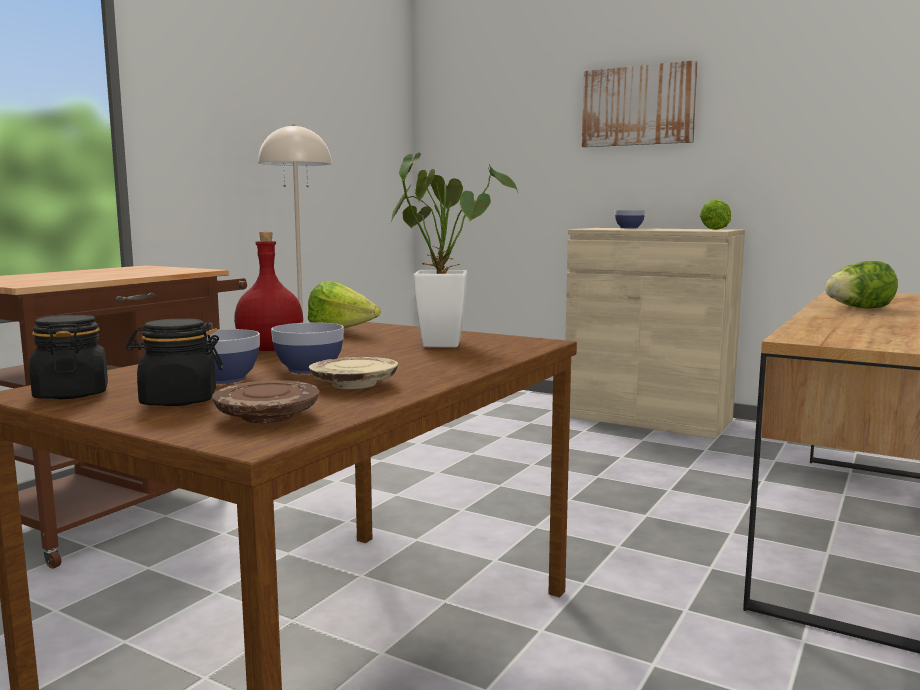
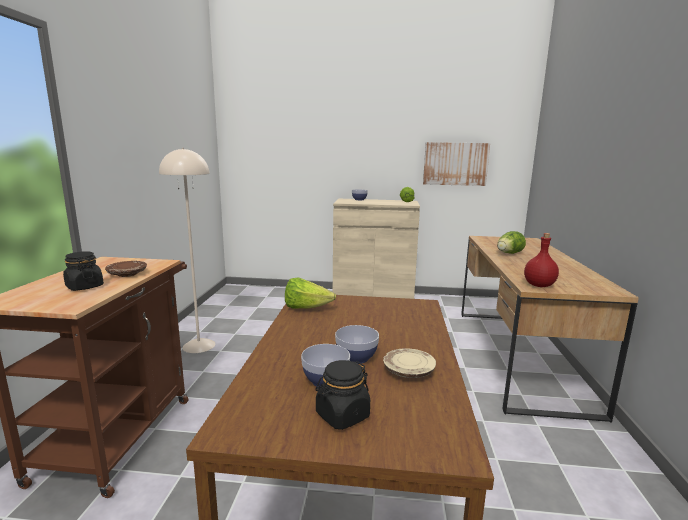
camera: 25 degrees left, 5 degrees up
(72, 394) = (259, 425): black jar -> black jar (84, 287)
(268, 416) = (421, 420): brown plate -> brown plate (127, 274)
(271, 349) = (297, 337): red bottle -> red bottle (539, 285)
(443, 342) = (379, 312): potted plant -> none
(638, 106) = (359, 132): picture -> picture (455, 164)

